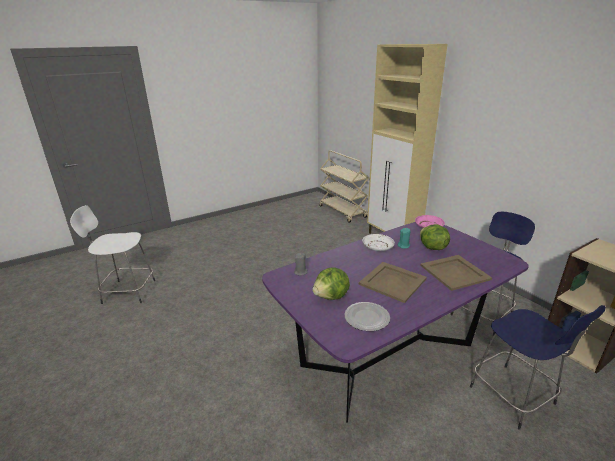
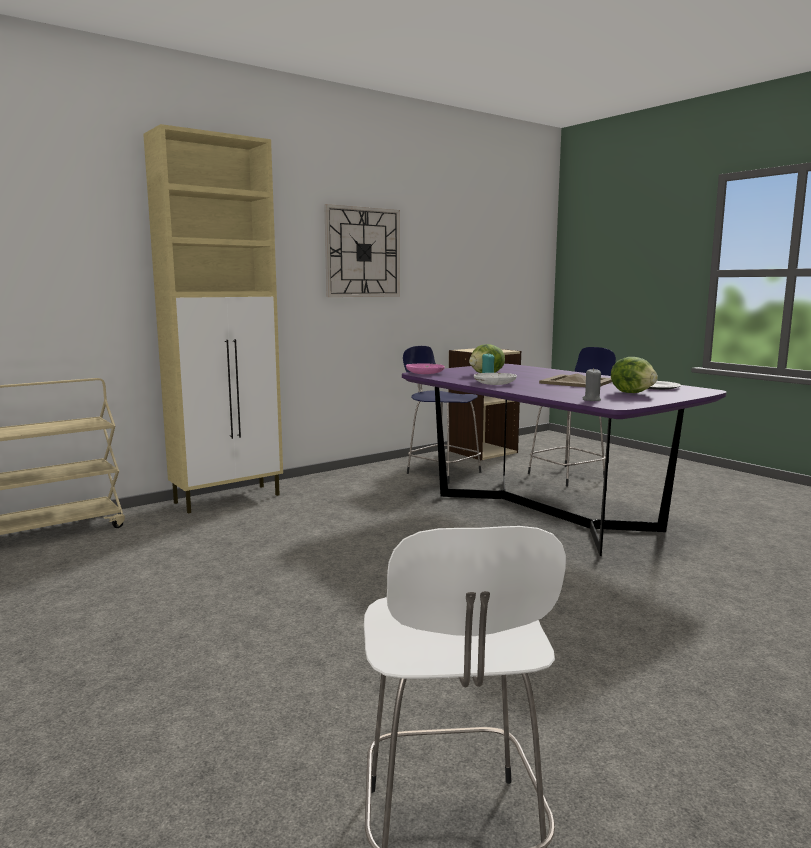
camera: 95 degrees left, 15 degrees down
(454, 272) = (539, 372): beige tray -> none
(525, 123) = (363, 252): none -> wall clock

